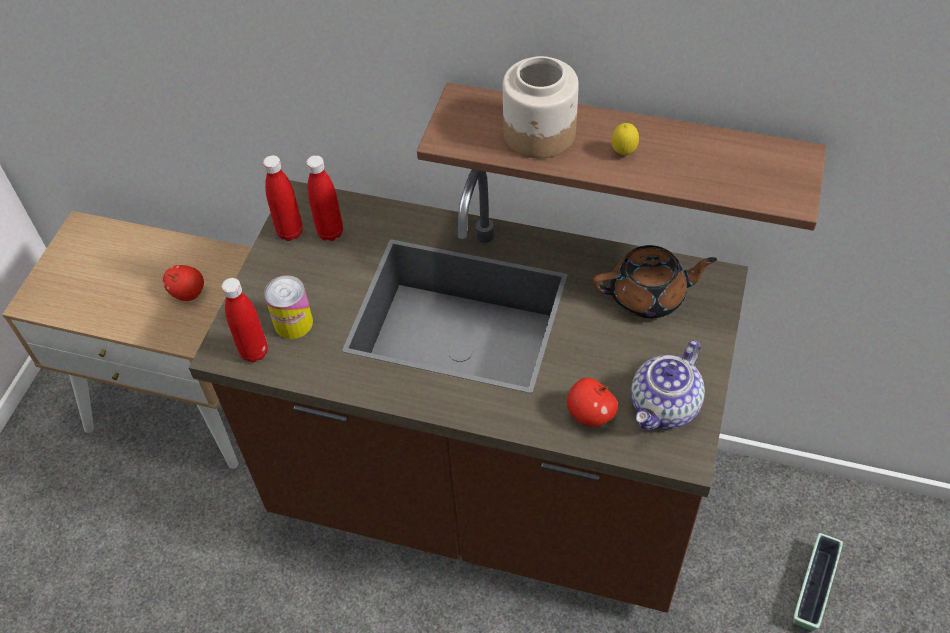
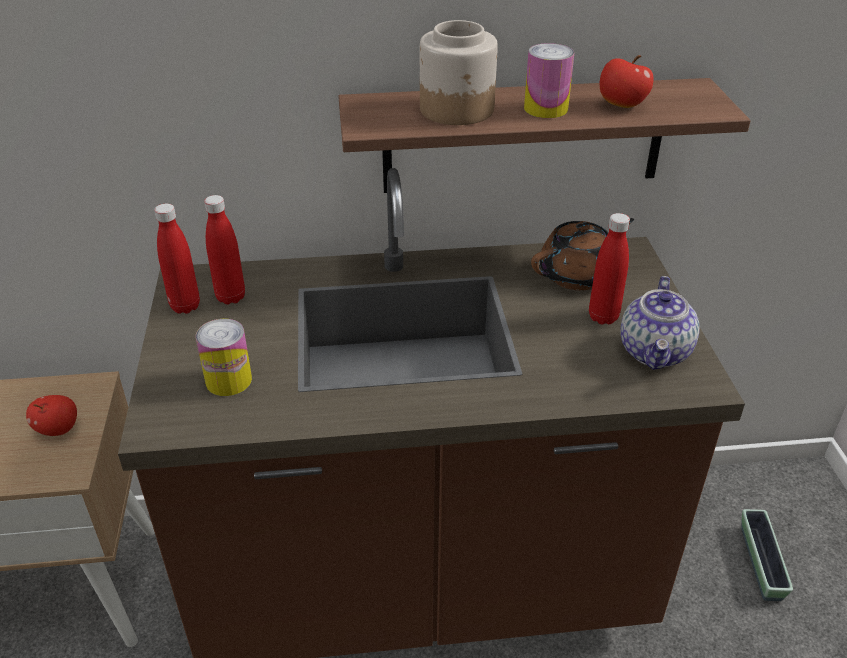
camera: 25 degrees left, 15 degrees down
(254, 352) = (195, 418): red bottle -> red bottle (603, 317)
(590, 414) = (591, 376): apple -> apple (621, 105)
(623, 153) = (545, 108): lemon -> can

